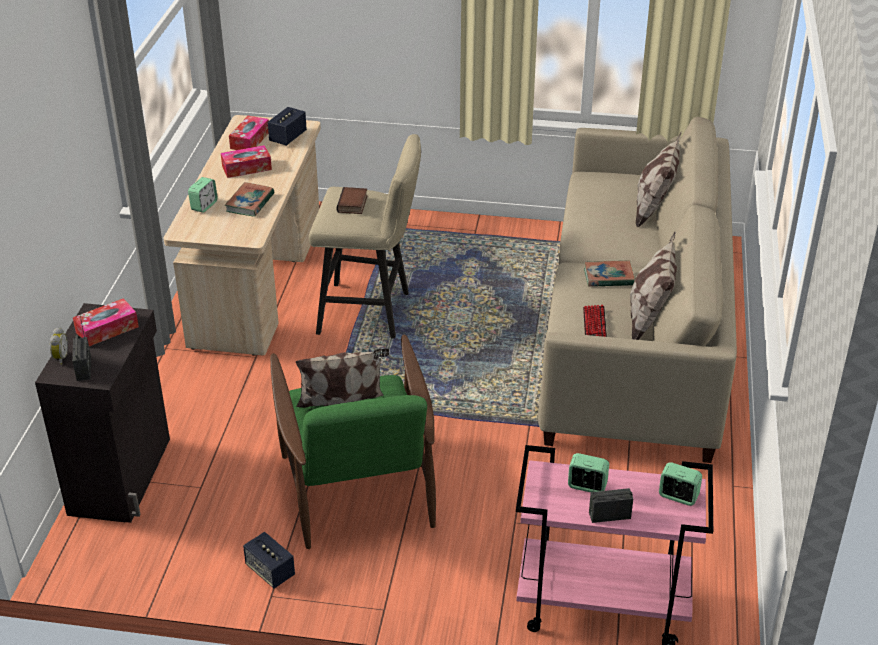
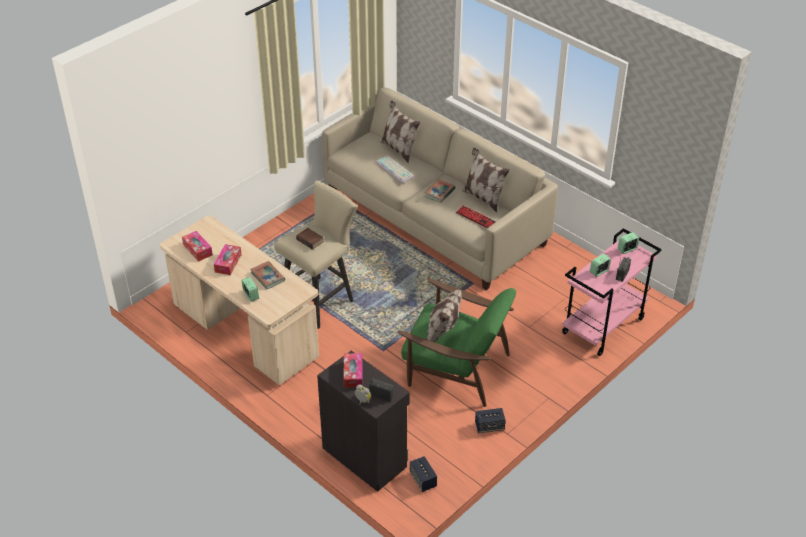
camera: 55 degrees left, 5 degrees up
(288, 137) = (212, 234): speaker -> speaker (423, 480)
(608, 223) = (395, 169): none -> keyboard

